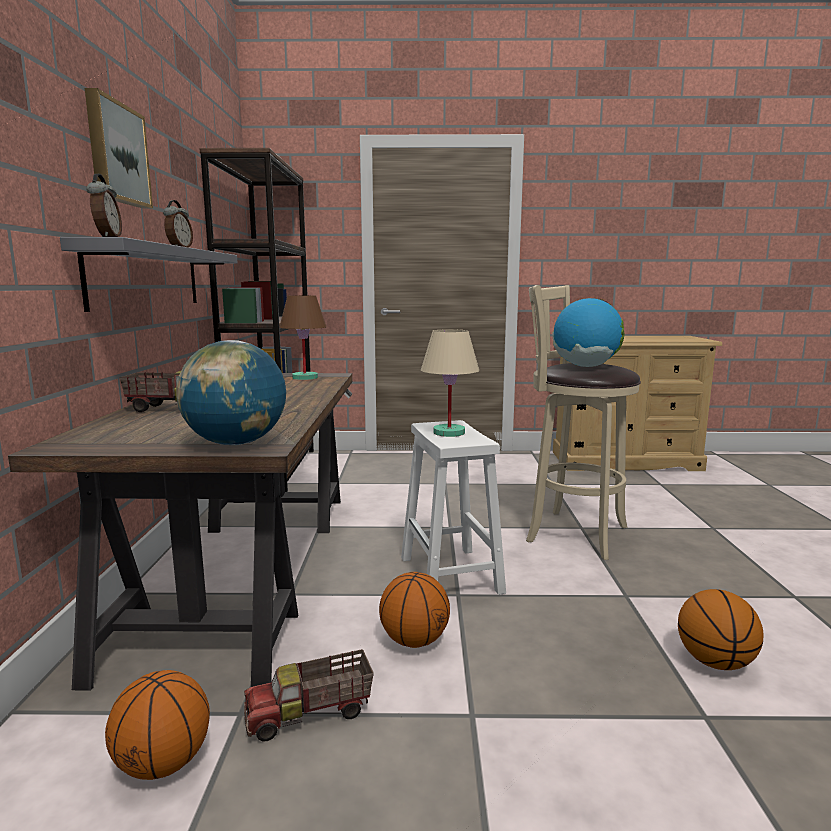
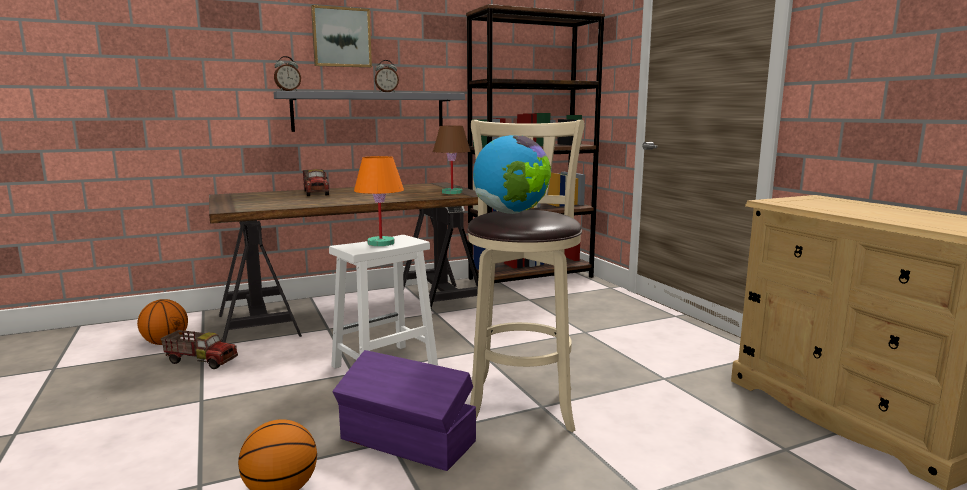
camera: 65 degrees right, 0 degrees up
(236, 443) = (234, 206): globe -> none
(310, 714) = (201, 361): toy truck -> toy truck turned 150 degrees clockwise
(414, 641) = (281, 371): basketball -> none
(448, 432) = (380, 243): beige table lamp -> orange table lamp
(628, 588) = (407, 441): none -> purple storage box

